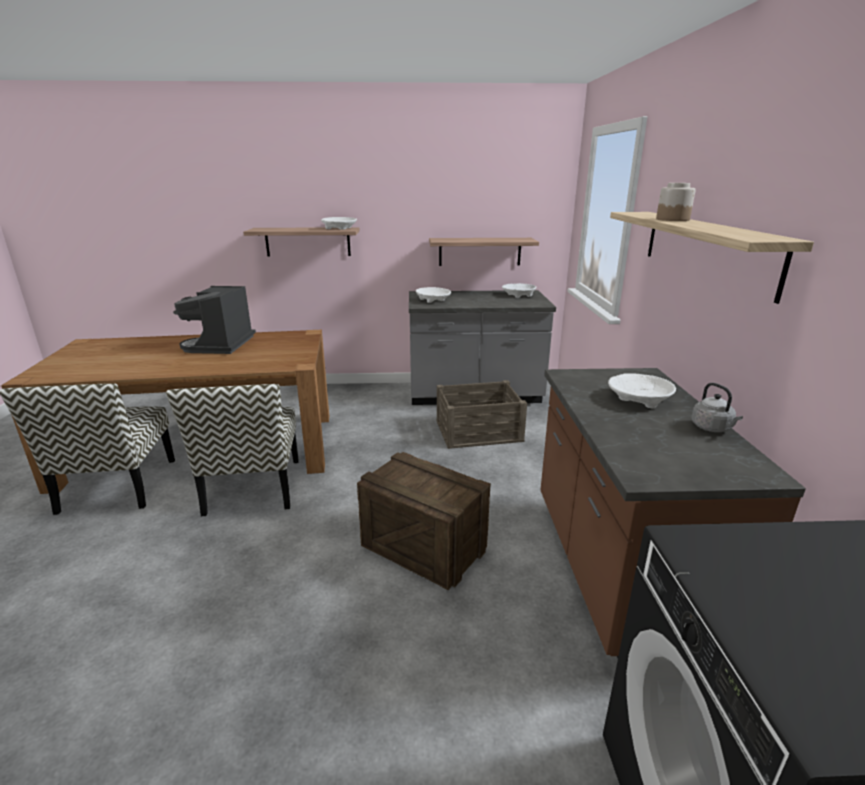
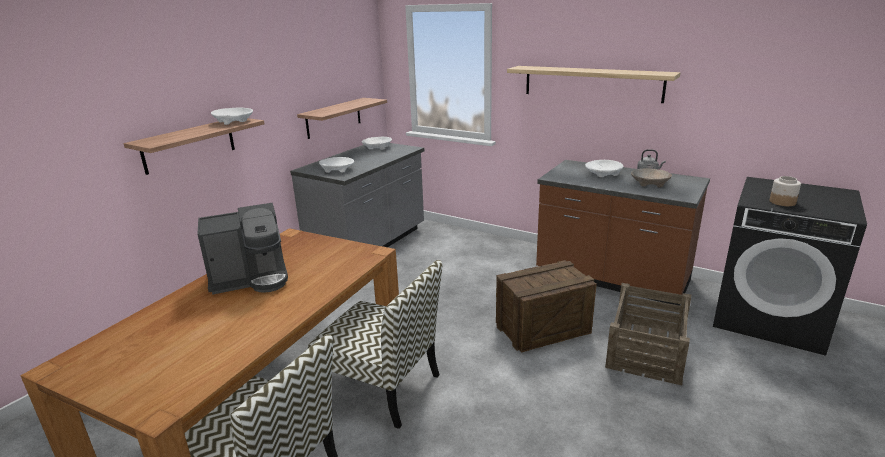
camera: 55 degrees left, 0 degrees up
(221, 345) = (251, 278): coffee machine -> coffee machine turned 60 degrees counterclockwise
(478, 430) = (423, 263): crate -> crate (645, 350)
(660, 437) = (649, 183): none -> beige bowl
(672, 219) = (571, 69): jar -> jar (782, 202)

